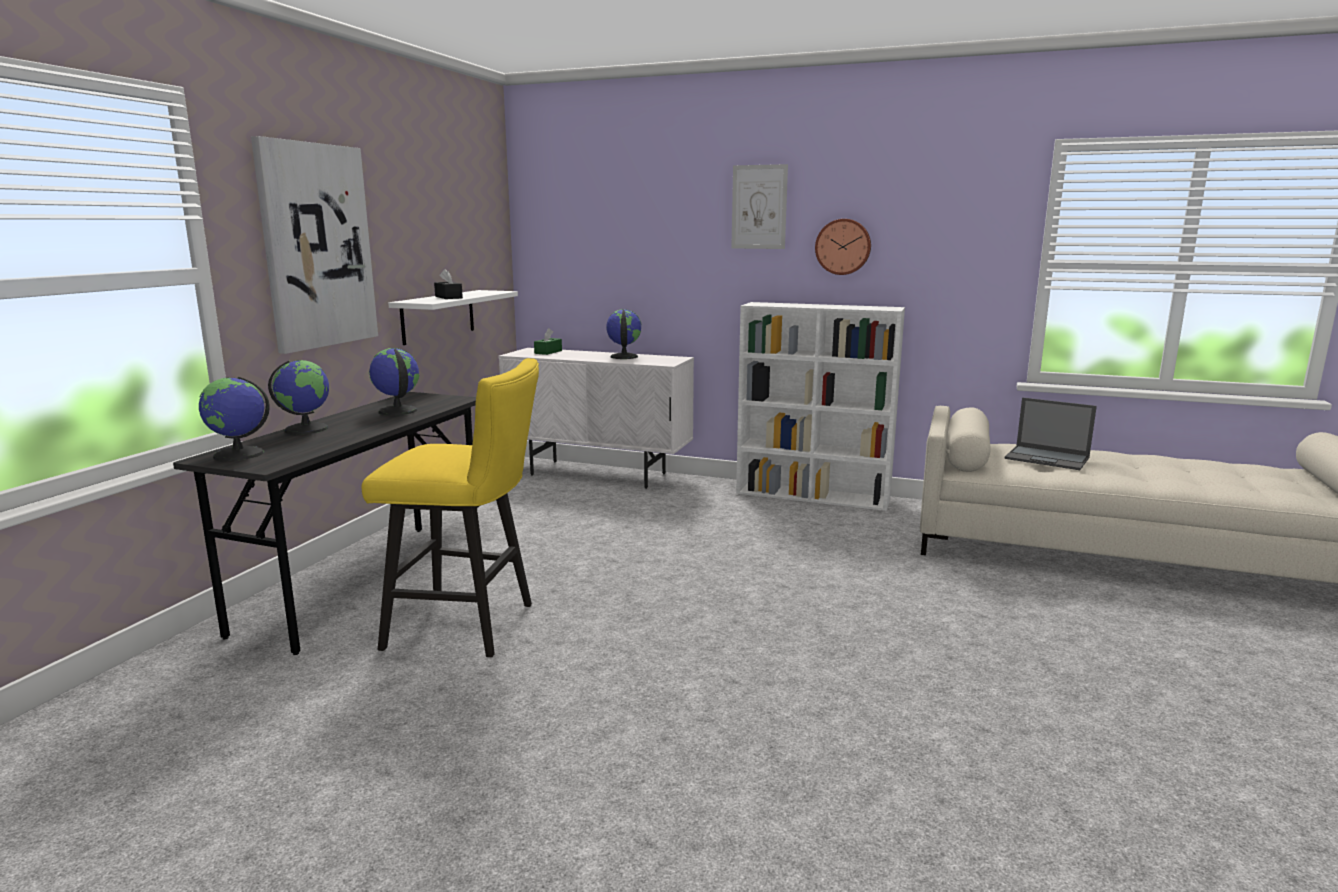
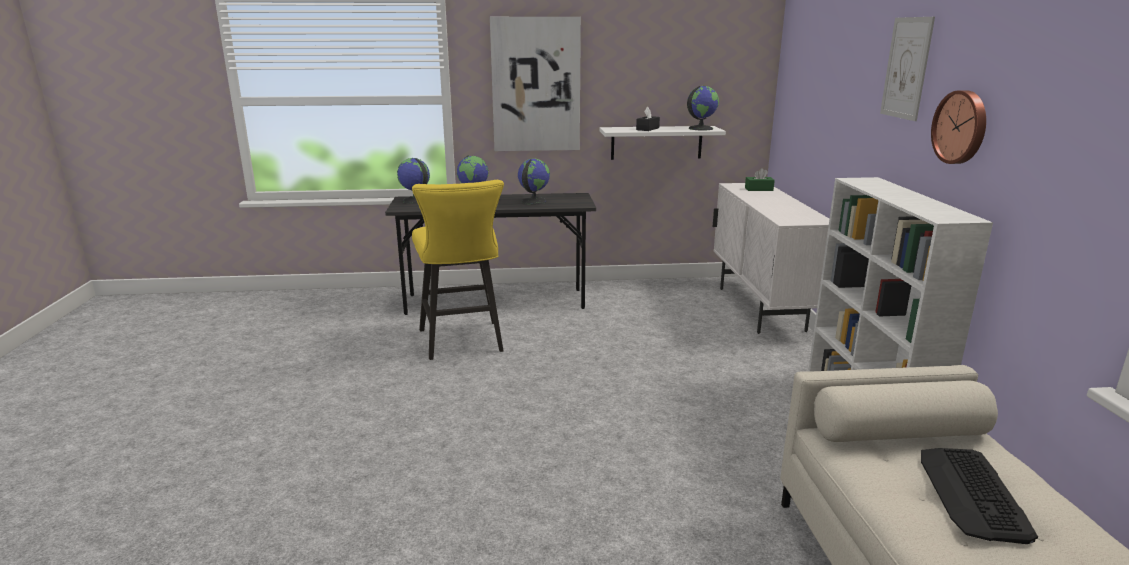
camera: 65 degrees right, 5 degrees up
(623, 356) = (787, 207): globe -> globe (700, 128)
(1048, 458) = (972, 493): laptop -> keyboard

